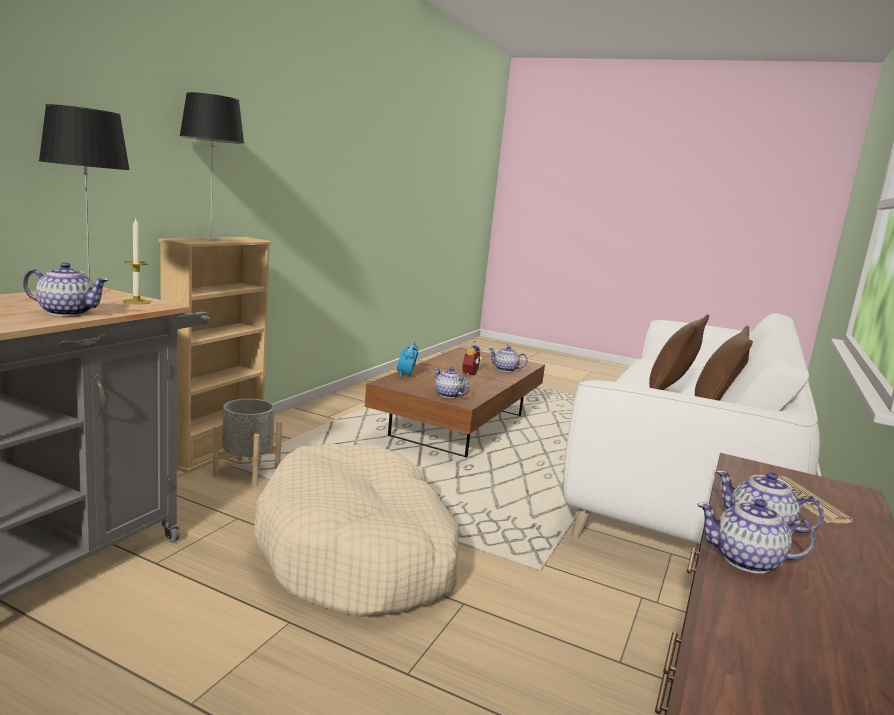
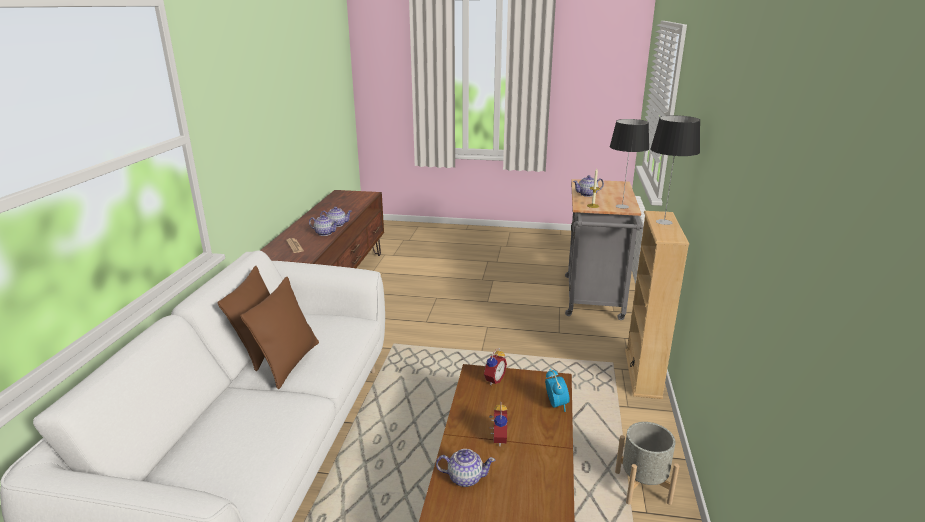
camera: 165 degrees right, 10 degrees up
(246, 471) = (599, 362): grey planter -> grey planter (642, 487)
(359, 552) = (486, 331): beige dog bed -> none
(448, 395) = (493, 380): teapot -> alarm clock

